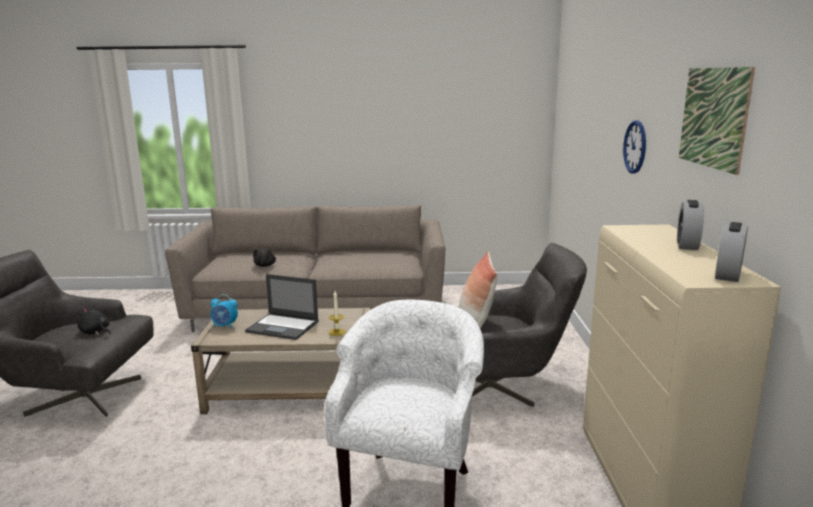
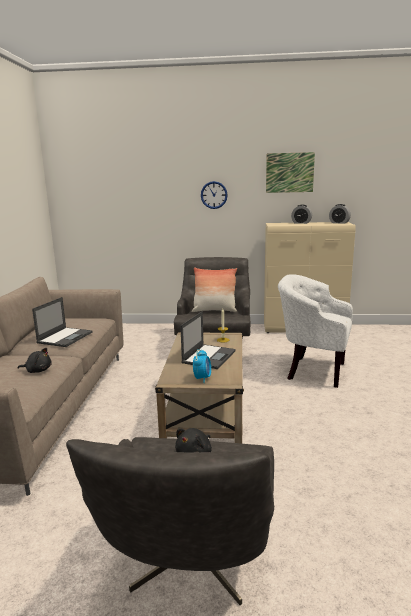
camera: 85 degrees left, 0 degrees up
(344, 262) = (65, 337): none -> laptop

